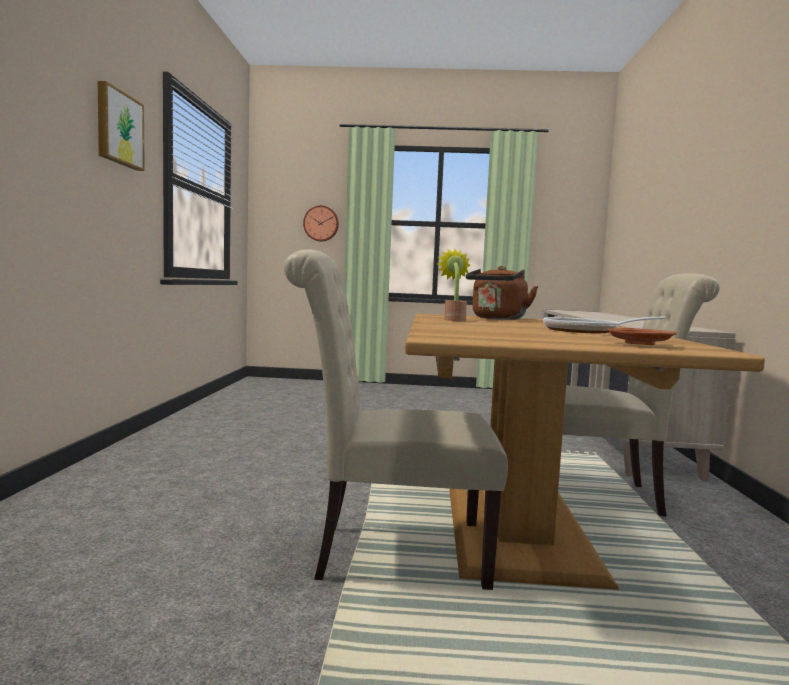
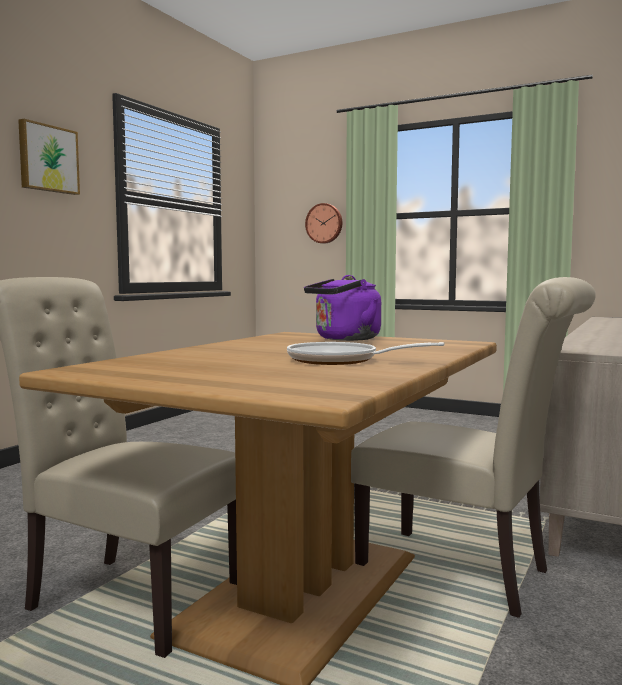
camera: 25 degrees right, 0 degrees up
(453, 320) = (263, 342): potted plant -> none
(497, 318) = (344, 339): brown kettle -> purple kettle
(640, 344) = (272, 384): brown plate -> none

